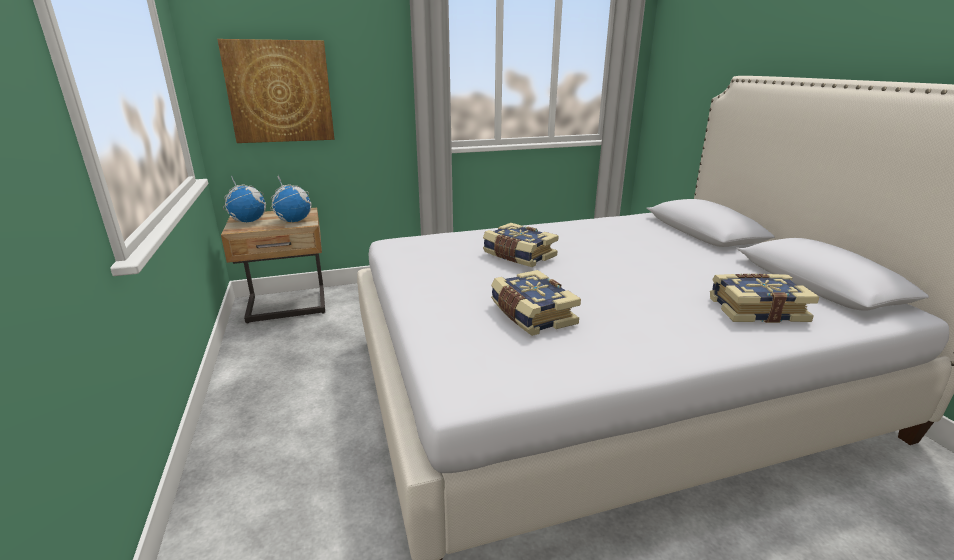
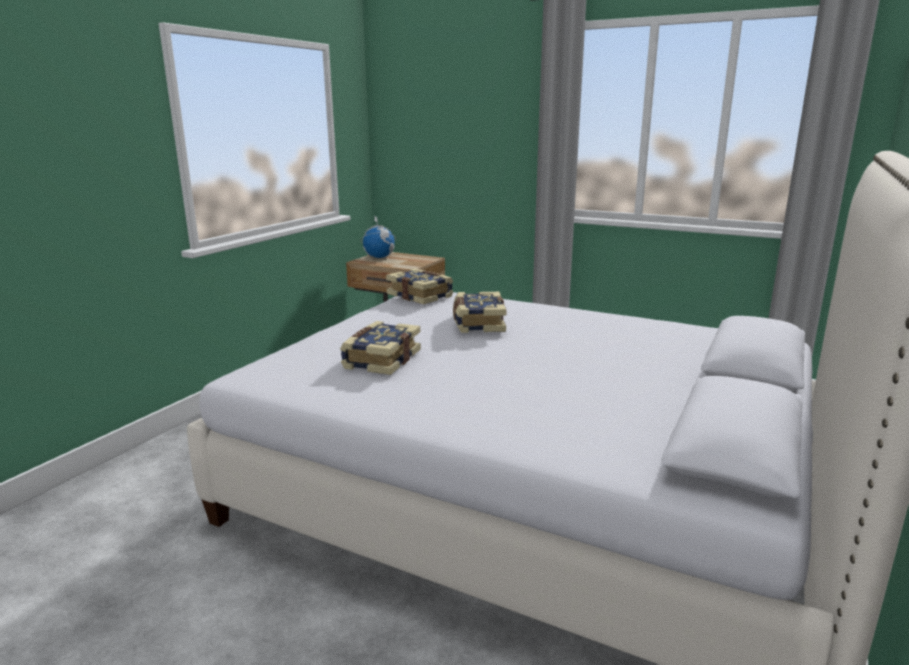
camera: 45 degrees right, 5 degrees down
(280, 92) = (430, 149): picture -> none
(294, 221) = (406, 263): globe -> none
(756, 309) = (568, 428): book -> book (420, 296)

